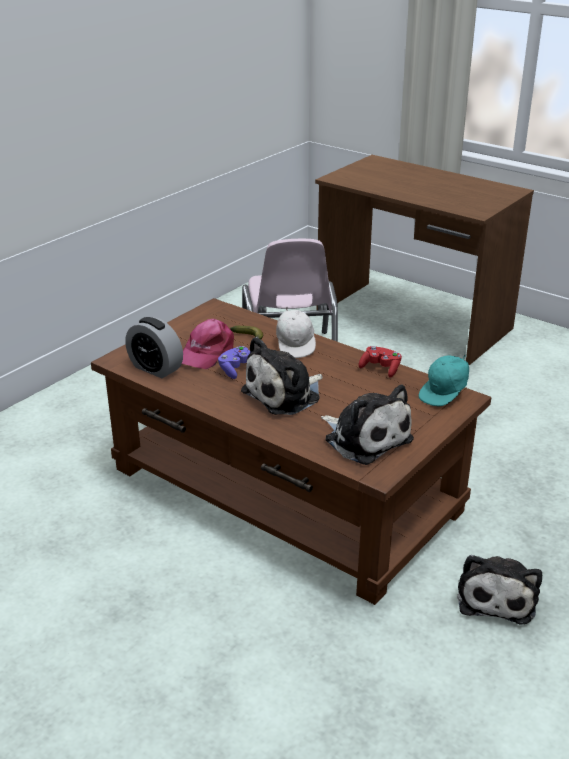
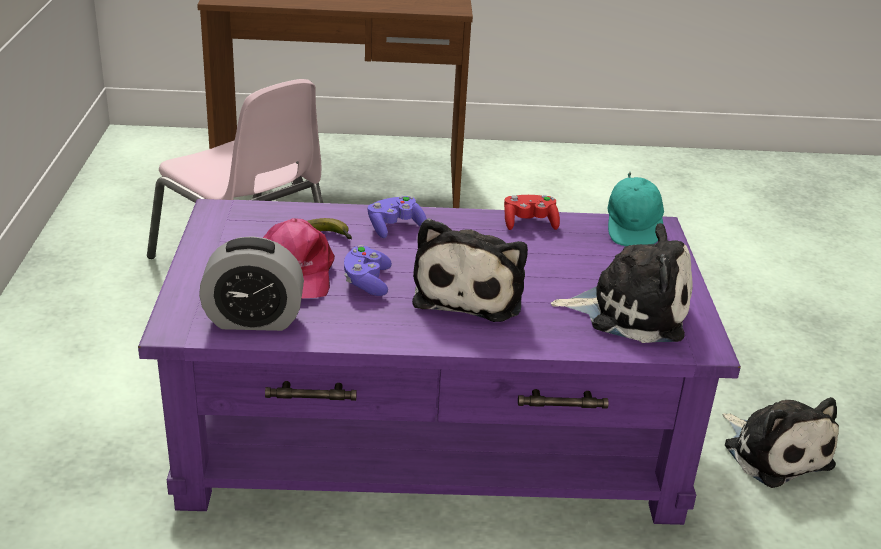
camera: 40 degrees left, 0 degrees up
(286, 490) = (433, 435): brown coffee table -> purple coffee table
(295, 345) = (395, 227): white cap -> purple game controller

